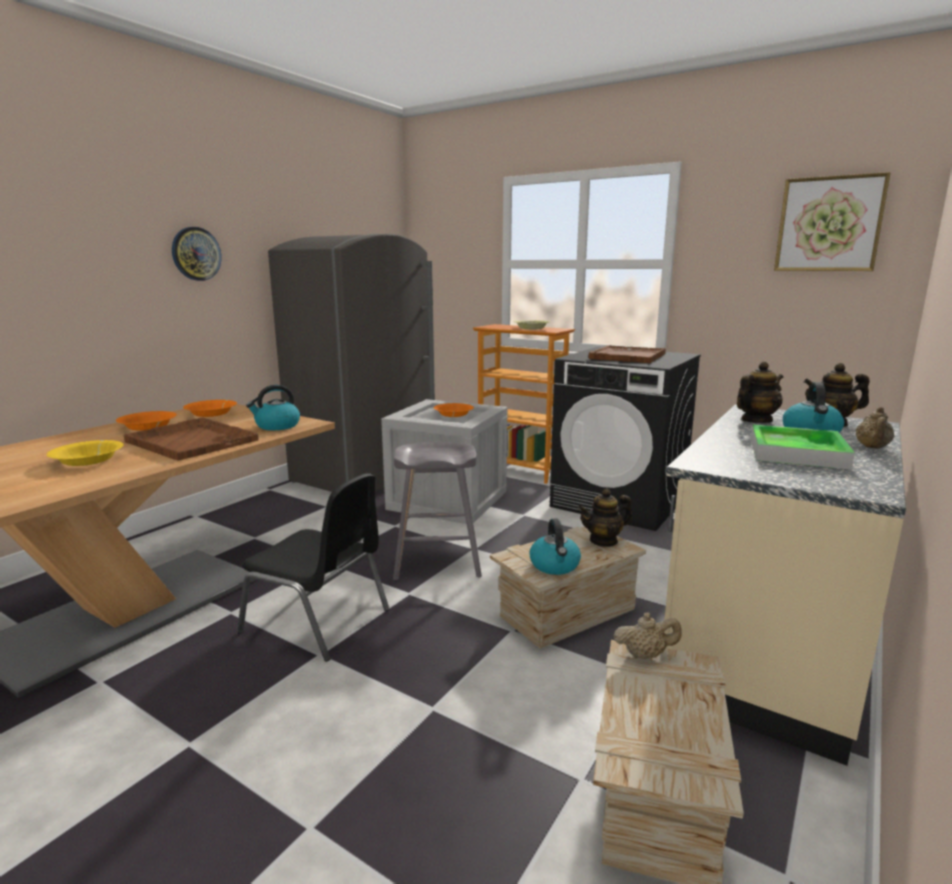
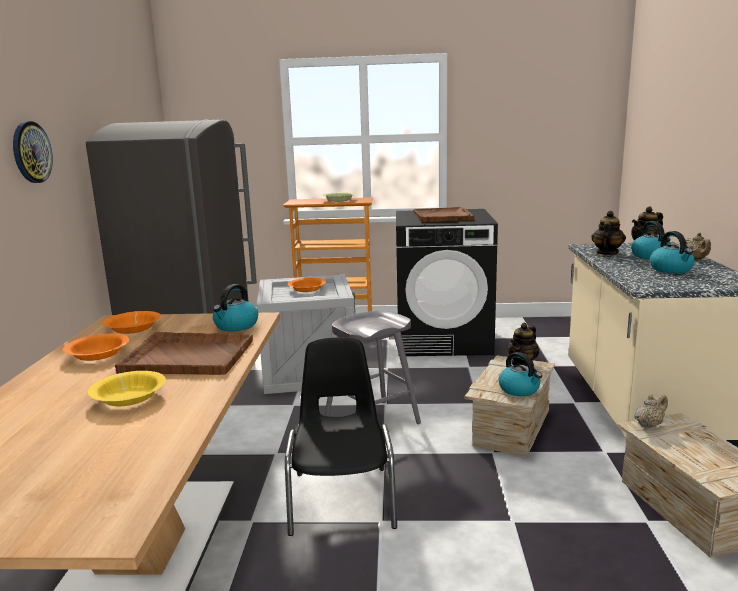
camera: 30 degrees left, 0 degrees up
(318, 621) = (342, 498): black chair -> black chair turned 90 degrees counterclockwise
(797, 452) = (671, 269): tray -> kettle
(829, 224) = (560, 104): picture -> none

